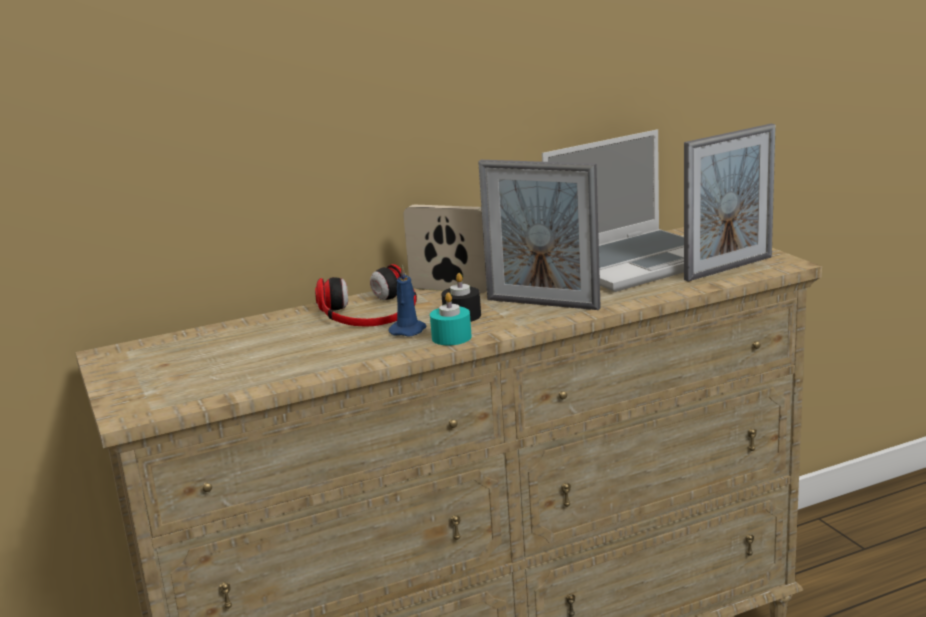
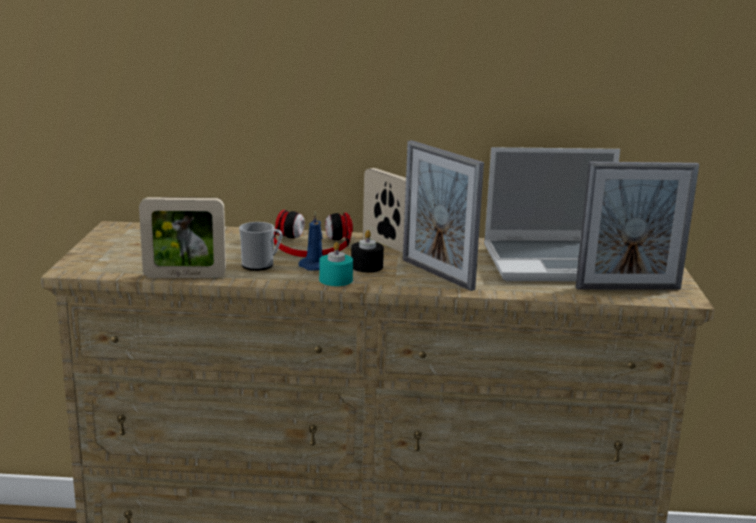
camera: 25 degrees right, 0 degrees up
(280, 381) = (184, 276): none -> picture frame
(348, 346) = (261, 265): none -> mug

